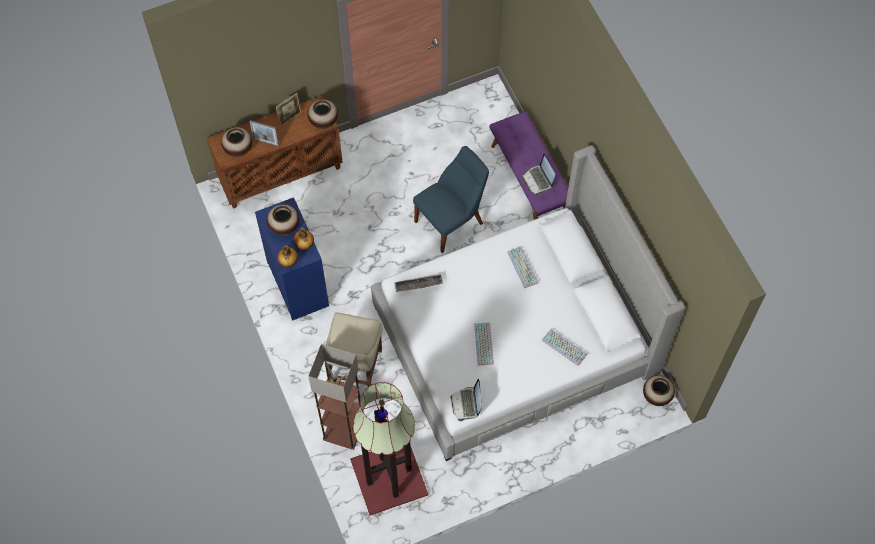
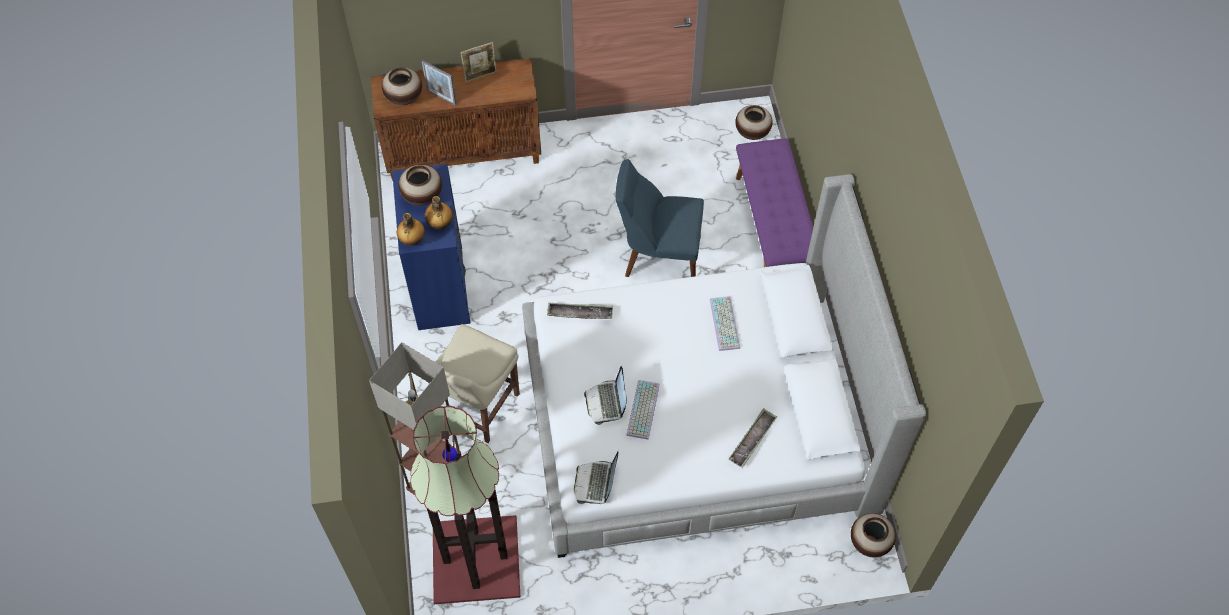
camera: 15 degrees right, 5 degrees down
(323, 121) = (520, 88): vase -> vase (752, 133)
(451, 221) = (658, 256): blue chair -> blue chair turned 150 degrees counterclockwise
(538, 180) = (780, 223): laptop -> laptop (606, 402)
(565, 347) = (752, 440): keyboard -> tray

